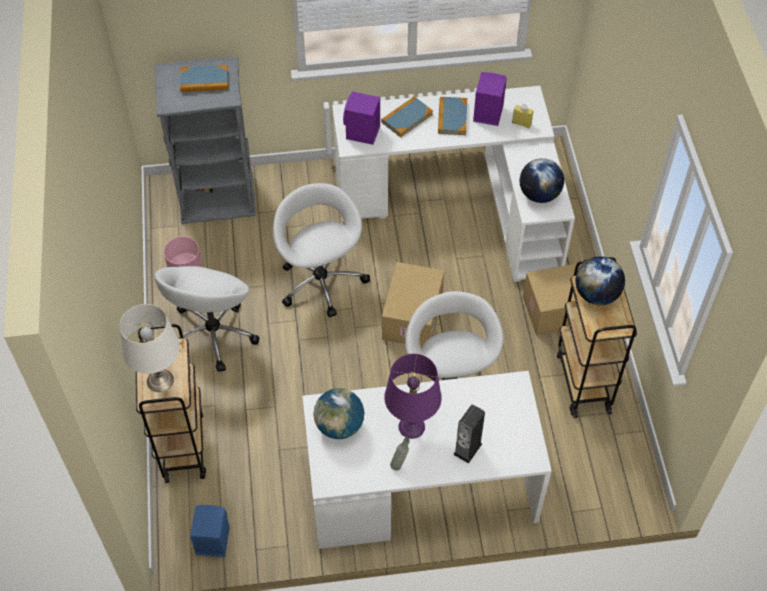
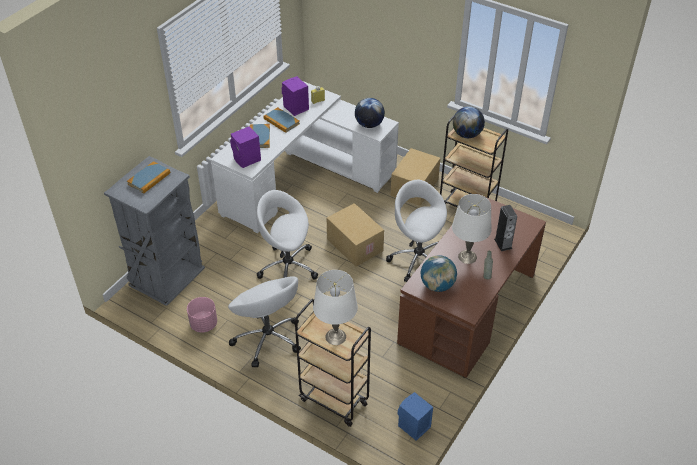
camera: 50 degrees left, 10 degrees down
(411, 426) = (467, 257): purple table lamp -> white table lamp
(421, 487) = (468, 309): white desk -> brown desk

